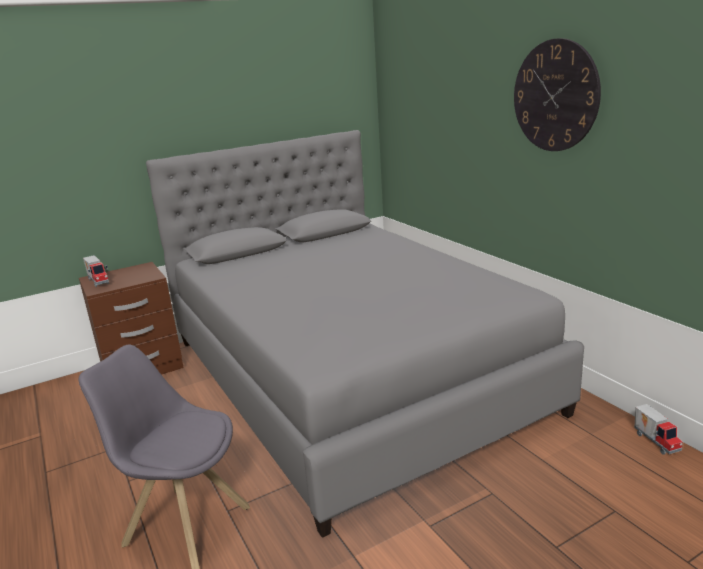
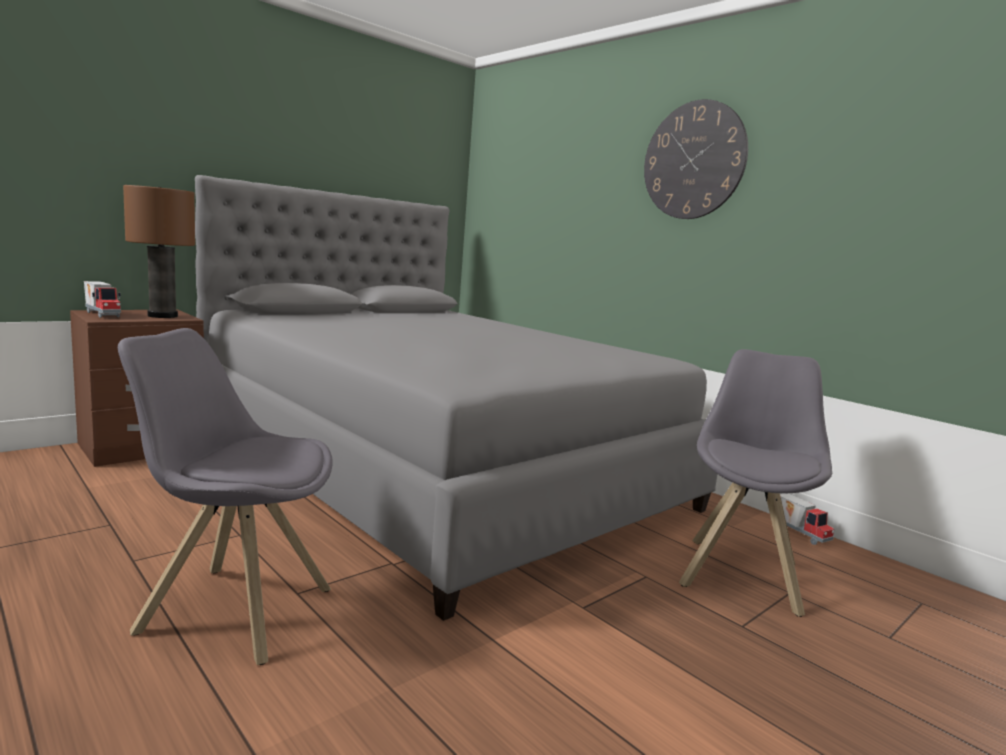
camera: 15 degrees left, 10 degrees down
(138, 276) = (162, 316): none -> brown table lamp
(577, 490) = (741, 574): none -> grey chair

